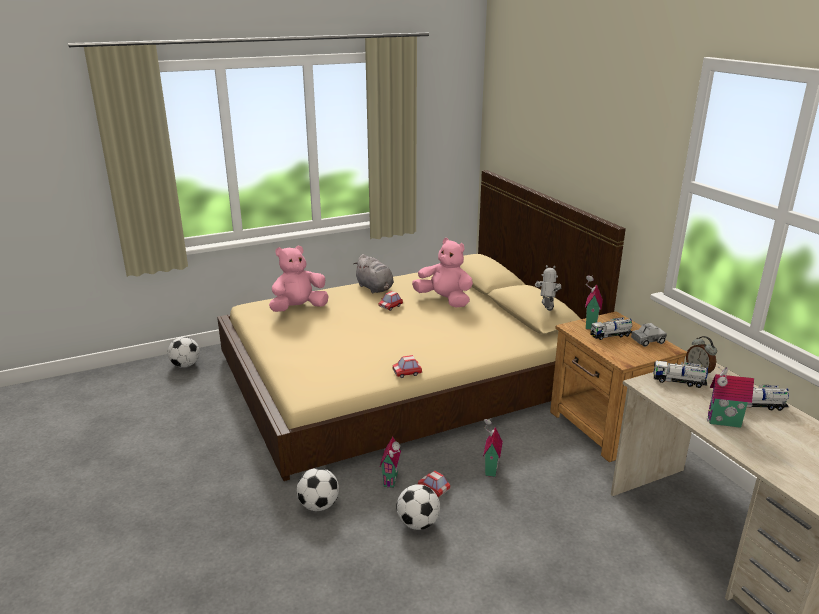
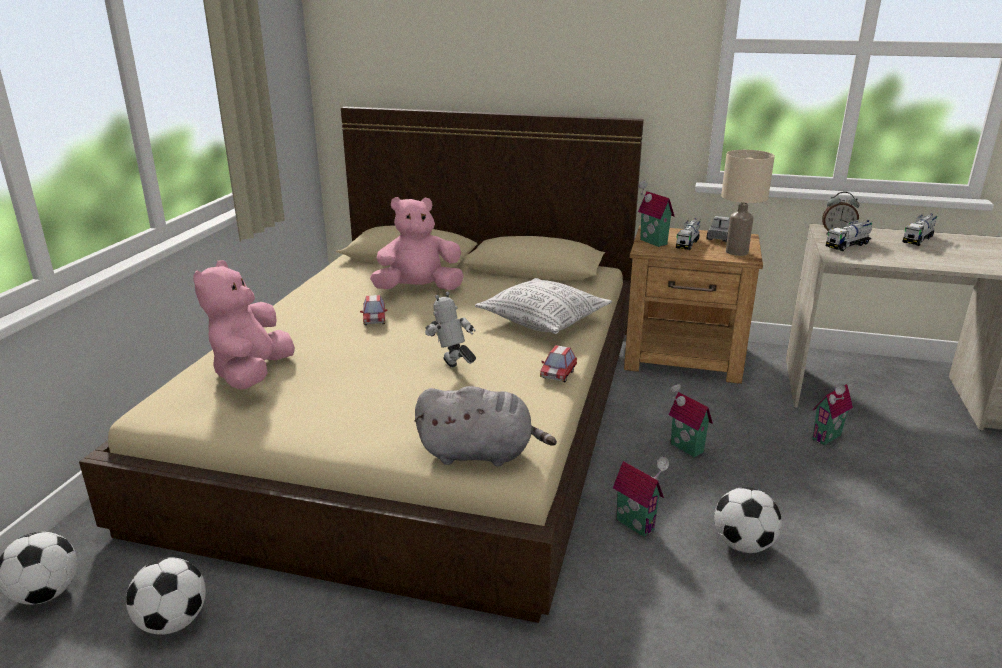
camera: 50 degrees left, 0 degrees up
(319, 505) = (631, 612): football -> football (173, 622)
(375, 288) = (305, 310): grey plush toy -> grey plush toy (480, 454)
(433, 489) = (686, 502): toy car -> none
(465, 345) = (544, 320): none -> pillow
(546, 311) = (579, 250): toy robot -> toy robot (453, 370)
(629, 355) = (737, 252): none -> beige table lamp
(724, 423) = (940, 258): toy house -> toy house (828, 438)

